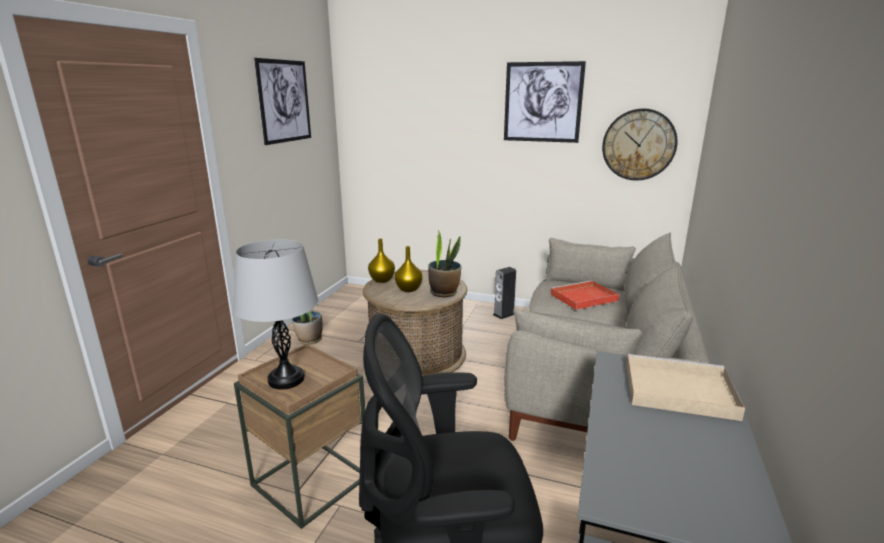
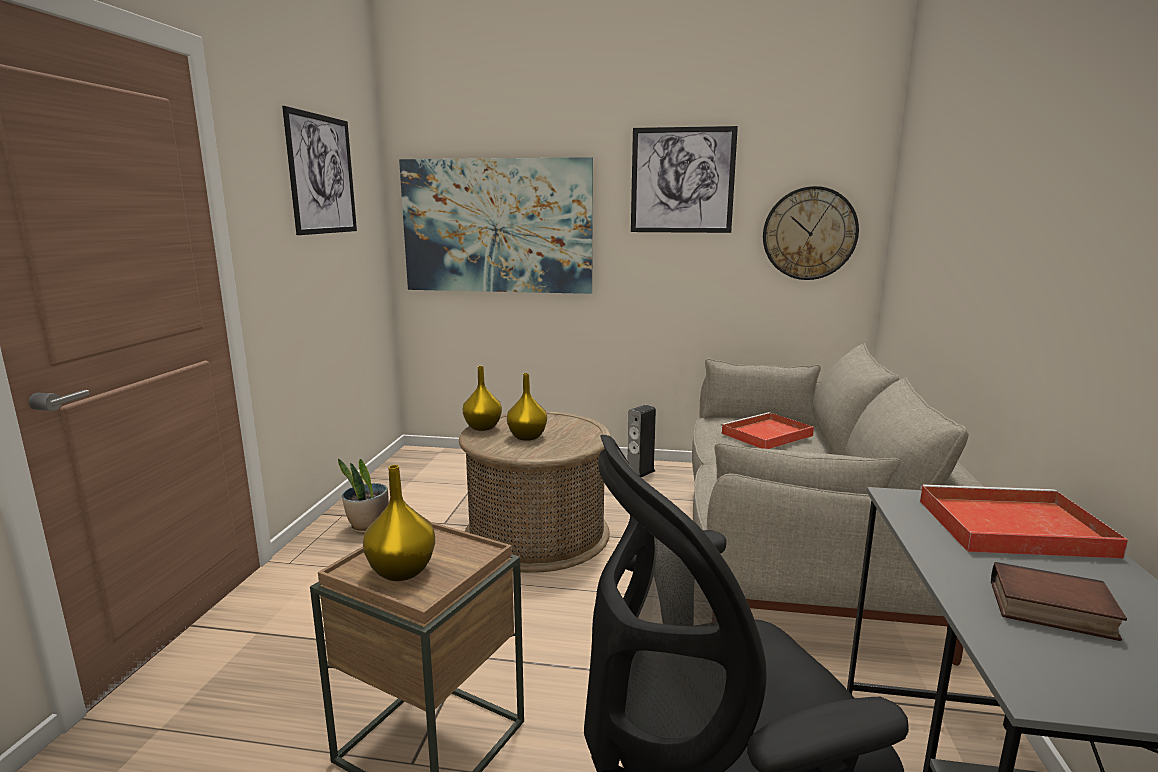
camera: 10 degrees left, 5 degrees down
(286, 379) = (402, 572): grey table lamp -> yellow vase
(410, 133) = (497, 226): none -> picture
(444, 292) = (580, 438): potted plant -> none
(656, 451) = (1049, 611): none -> book
(676, 390) = (1009, 527): beige tray -> red tray

